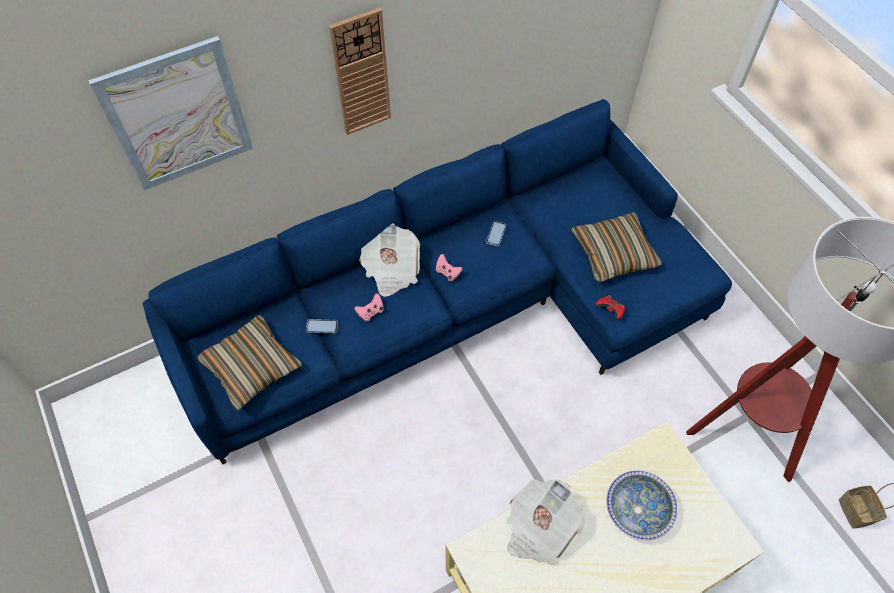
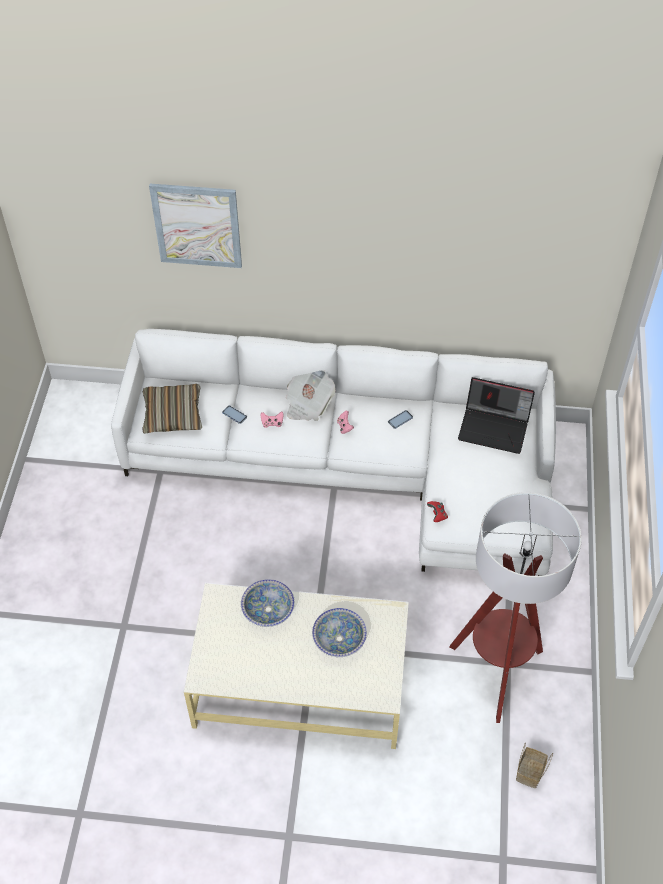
camera: 35 degrees right, 5 degrees down
(361, 74) = (333, 252): wall clock -> none
(458, 307) = (357, 467): blue sofa -> white sofa
(539, 528) = (268, 609): newspaper -> bowl
(588, 192) = (494, 428): none -> laptop
(614, 253) = (474, 479): pillow -> none

